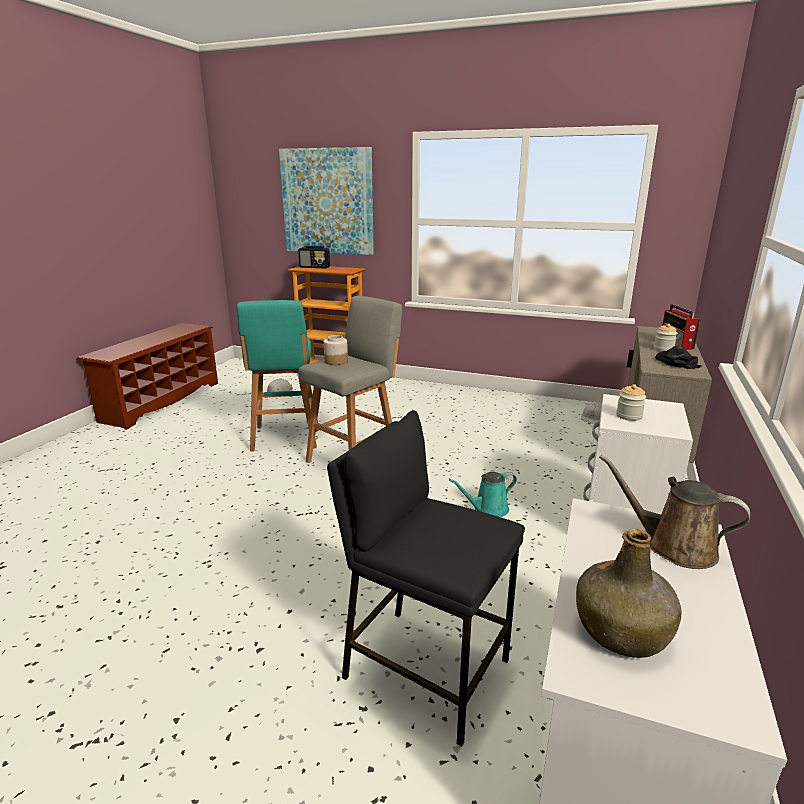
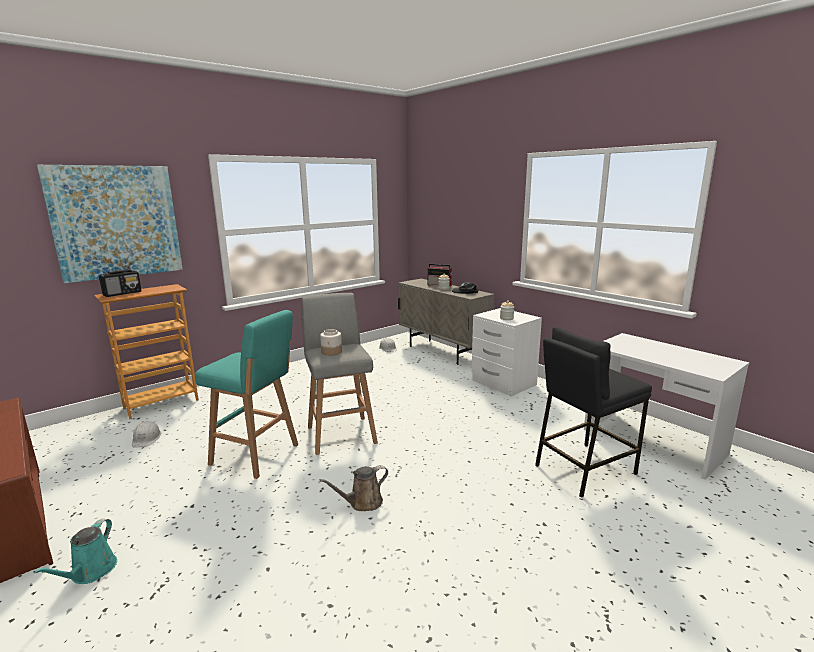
camera: 60 degrees left, 5 degrees down
(488, 509) = (456, 408): turquoise watering can -> turquoise watering can (91, 572)
(622, 630) = (690, 363): green bottle -> none
(673, 547) = (636, 342): brown watering can -> brown watering can (362, 503)

